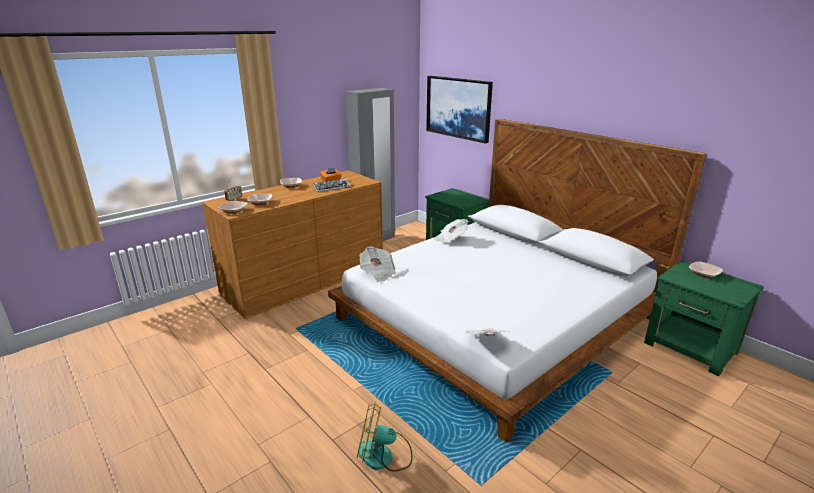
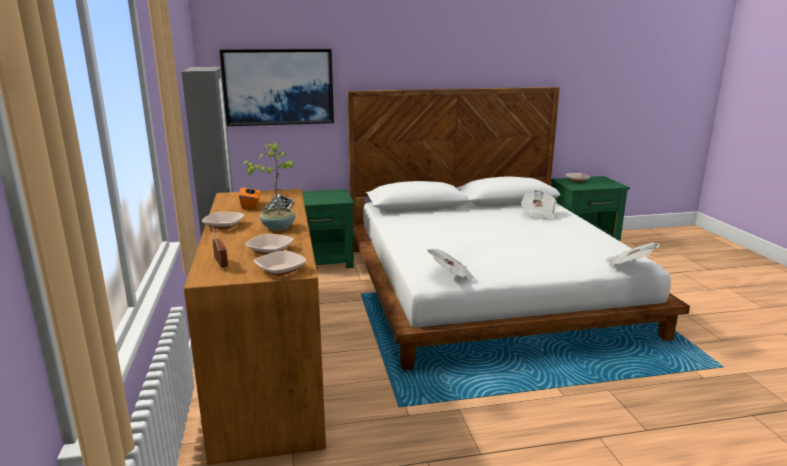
camera: 60 degrees left, 5 degrees down
(299, 195) = (278, 227): none -> potted plant
(384, 456) = (678, 404): fan -> none
(450, 239) = (404, 229): newspaper -> newspaper (537, 215)

